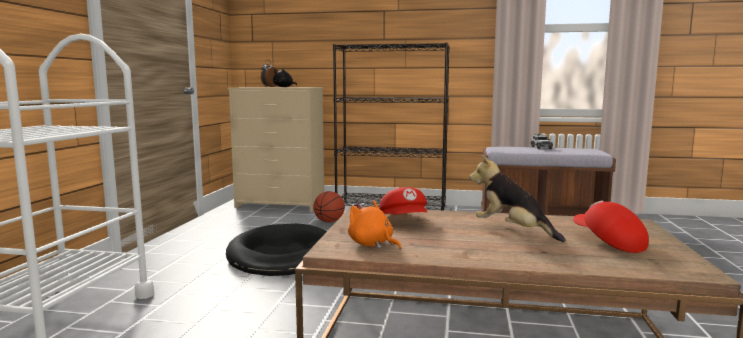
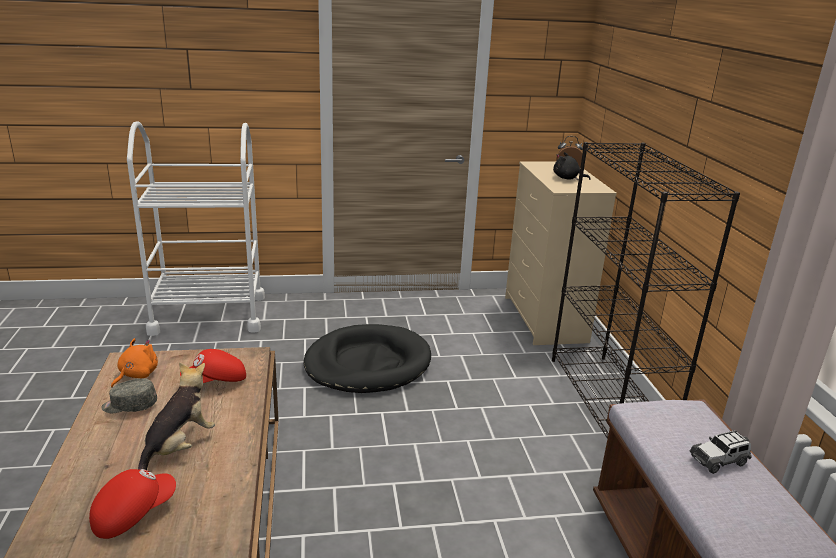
camera: 70 degrees right, 15 degrees up
(329, 221) = (500, 365): basketball -> none
(437, 246) = (129, 406): none -> grey cap

